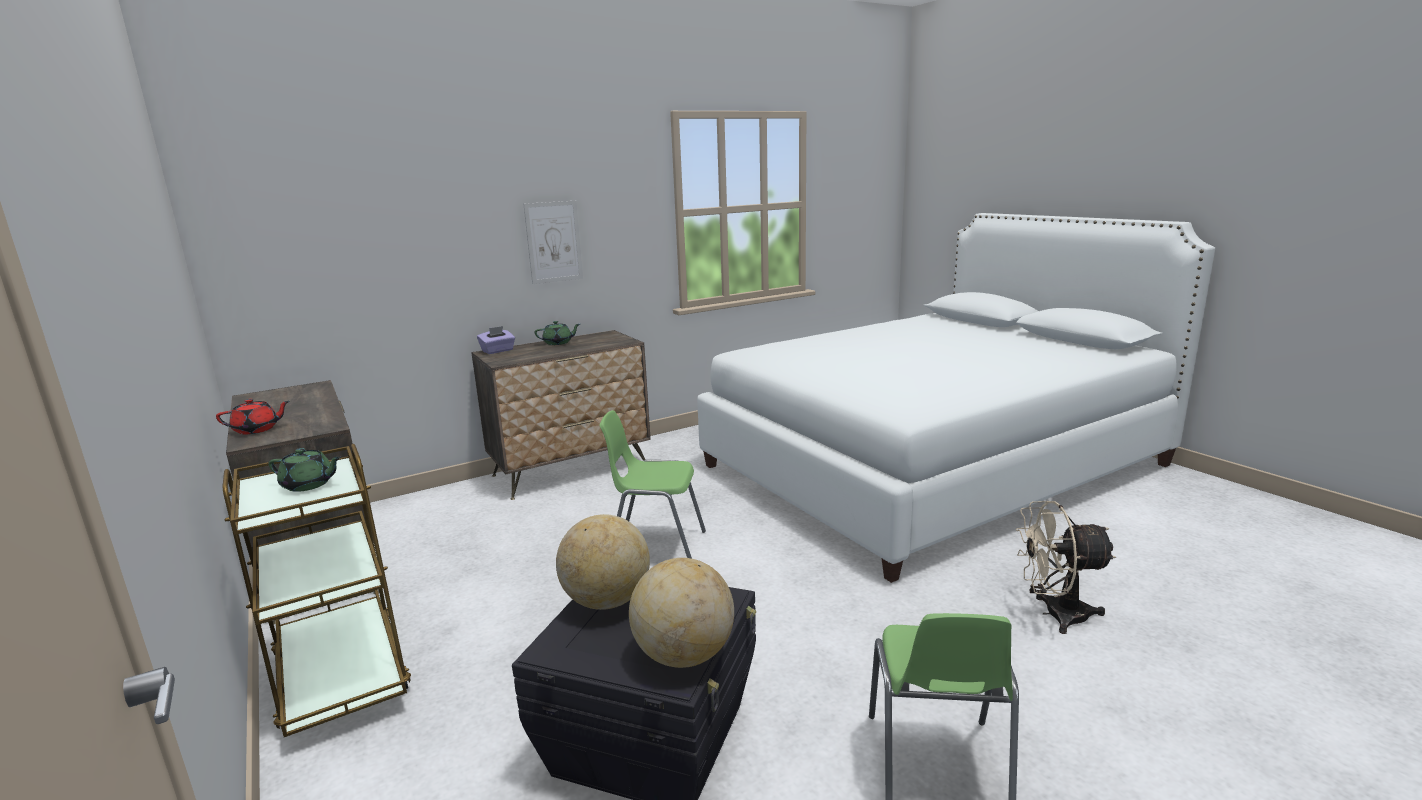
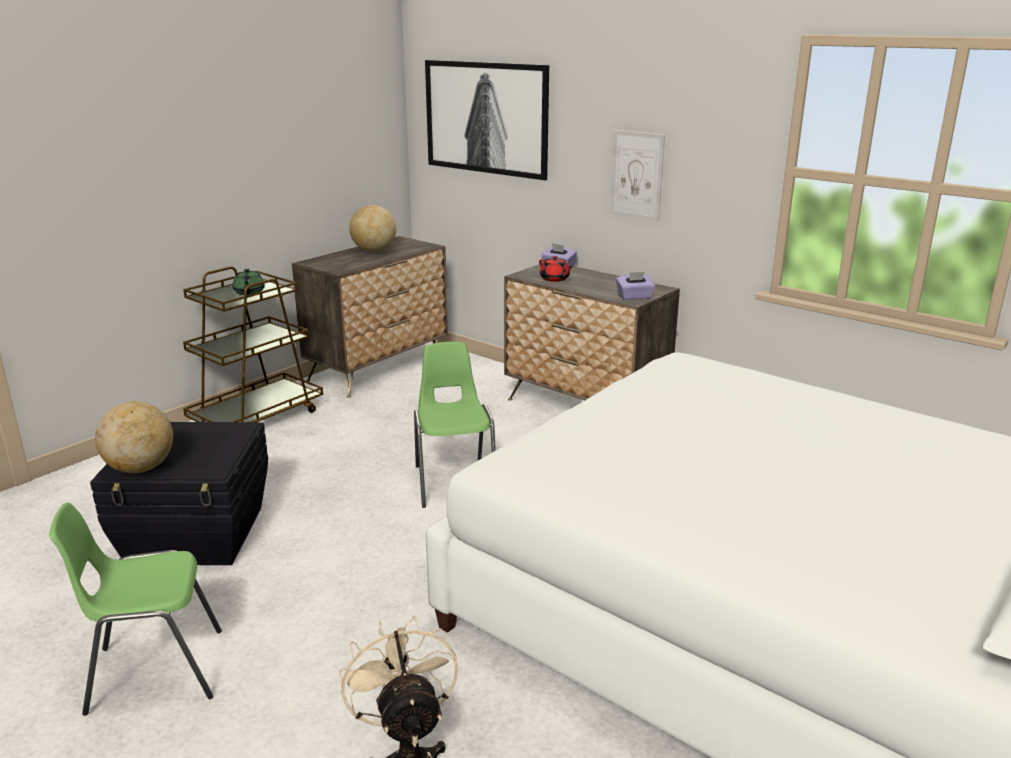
camera: 70 degrees right, 5 degrees up
(257, 429) = (332, 258): red teapot -> red teapot (554, 279)
(346, 214) = (487, 118): none -> picture
(558, 343) = (604, 279): green teapot -> none
(607, 601) = (209, 432): globe -> globe (374, 251)
(618, 340) = (634, 297): none -> purple tissue box

